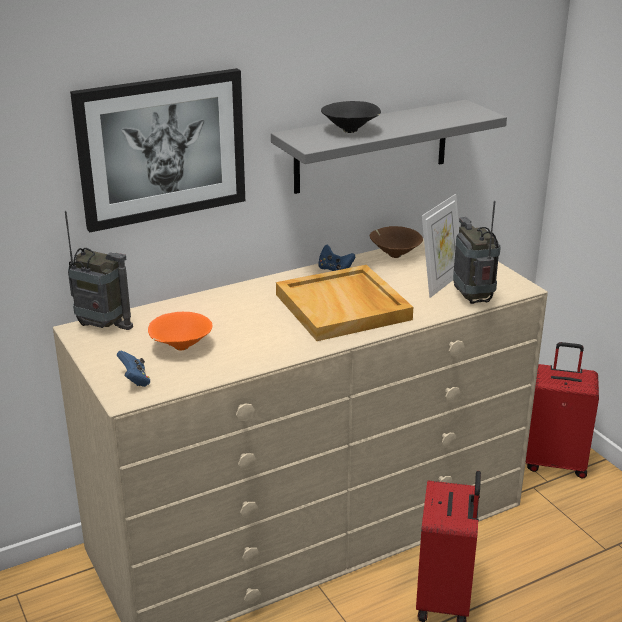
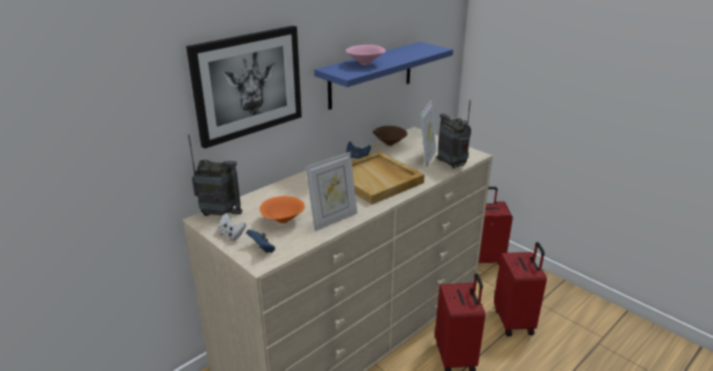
camera: 15 degrees left, 0 degrees up
(104, 356) = (231, 235): none -> white game controller
(250, 355) = (333, 219): none -> picture frame
(351, 131) = (366, 64): black bowl -> pink bowl
(372, 146) = (371, 75): grey shelf -> blue shelf
(564, 565) = (514, 321): none -> red suitcase

